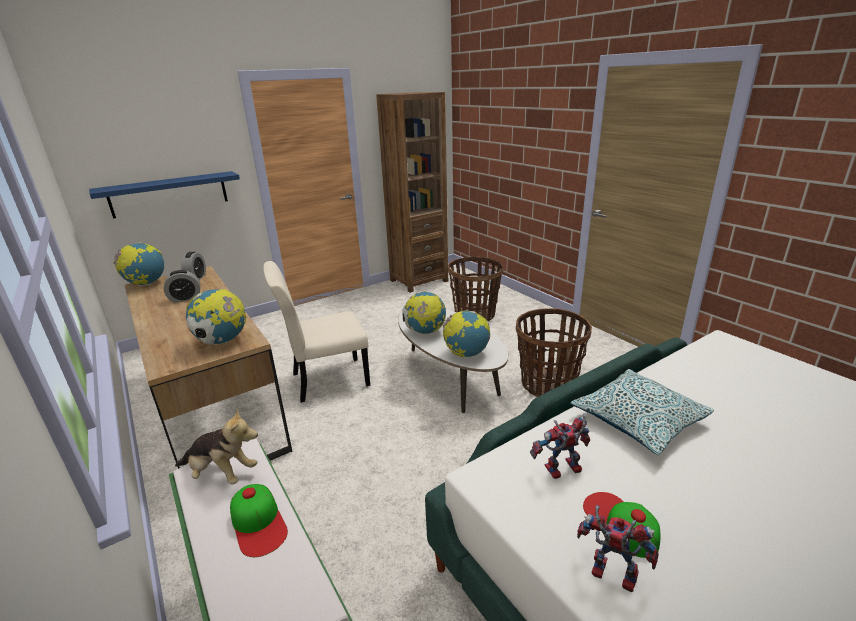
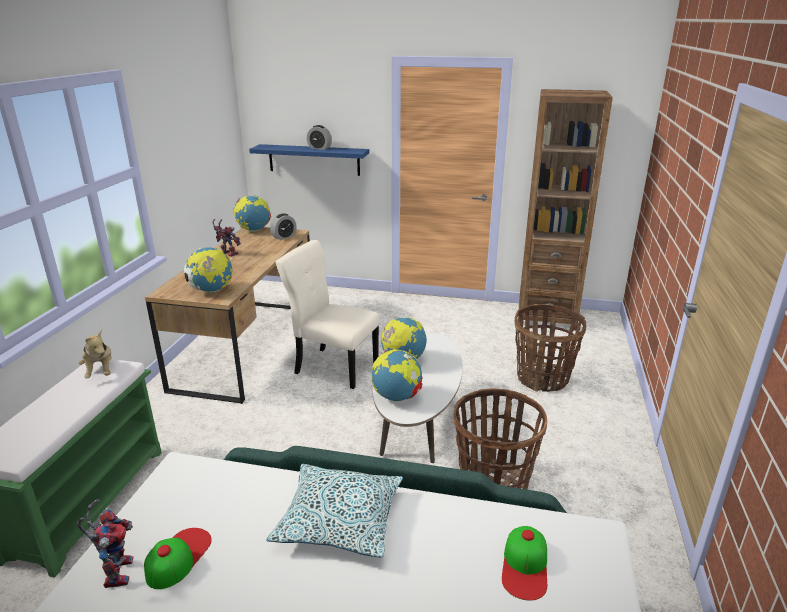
camera: 45 degrees right, 0 degrees up
(185, 298) = (251, 250): alarm clock -> alarm clock (319, 148)
(258, 523) = (68, 406): cap -> cap (525, 566)
(561, 471) = (219, 502): toy robot -> toy robot (226, 254)

